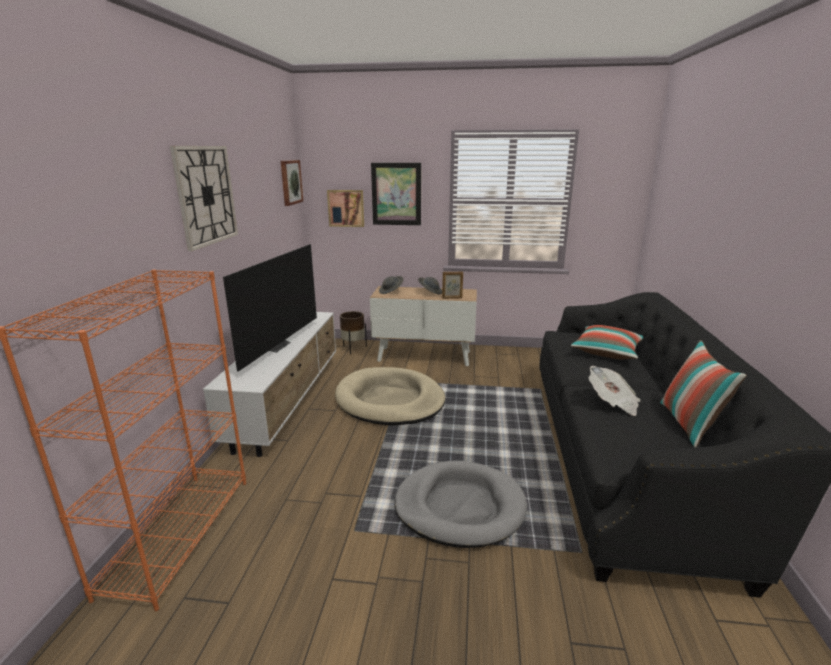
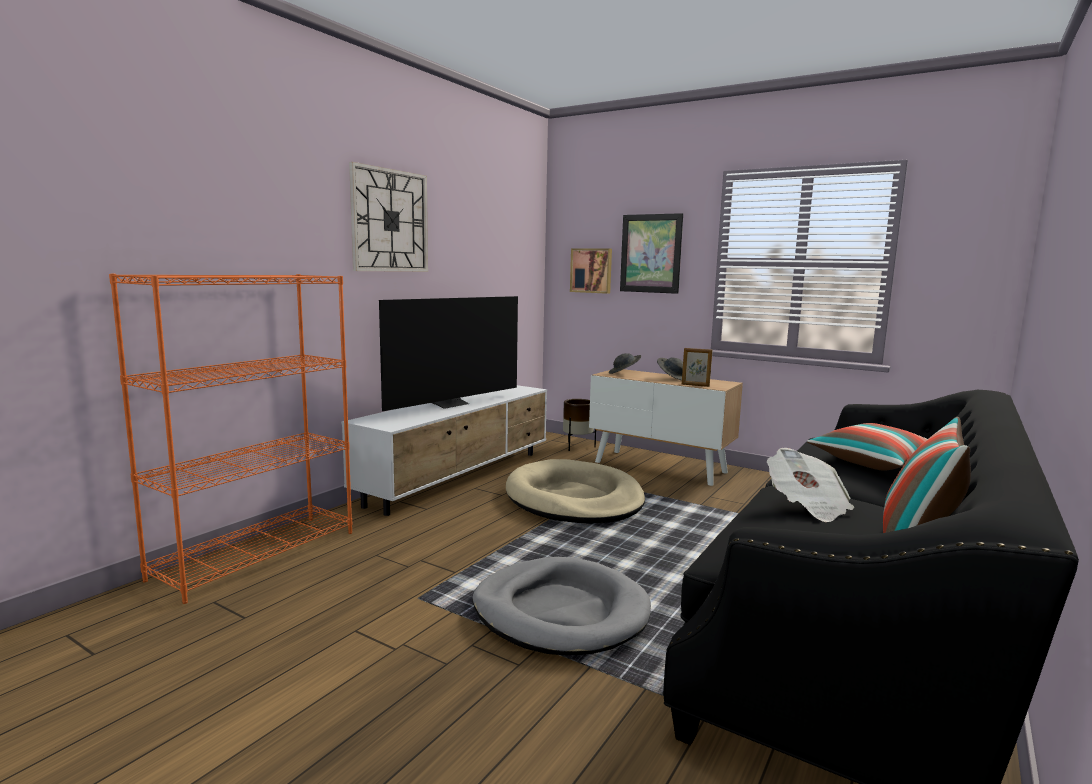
camera: 25 degrees right, 10 degrees down
(290, 182) = (527, 235): picture -> none

